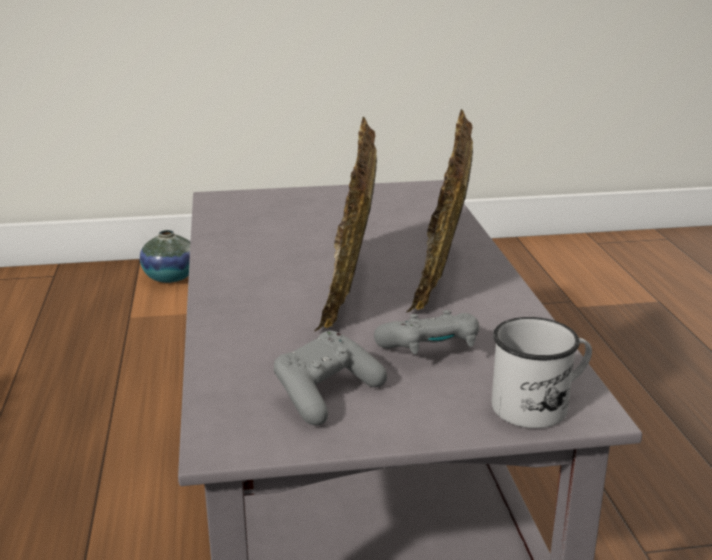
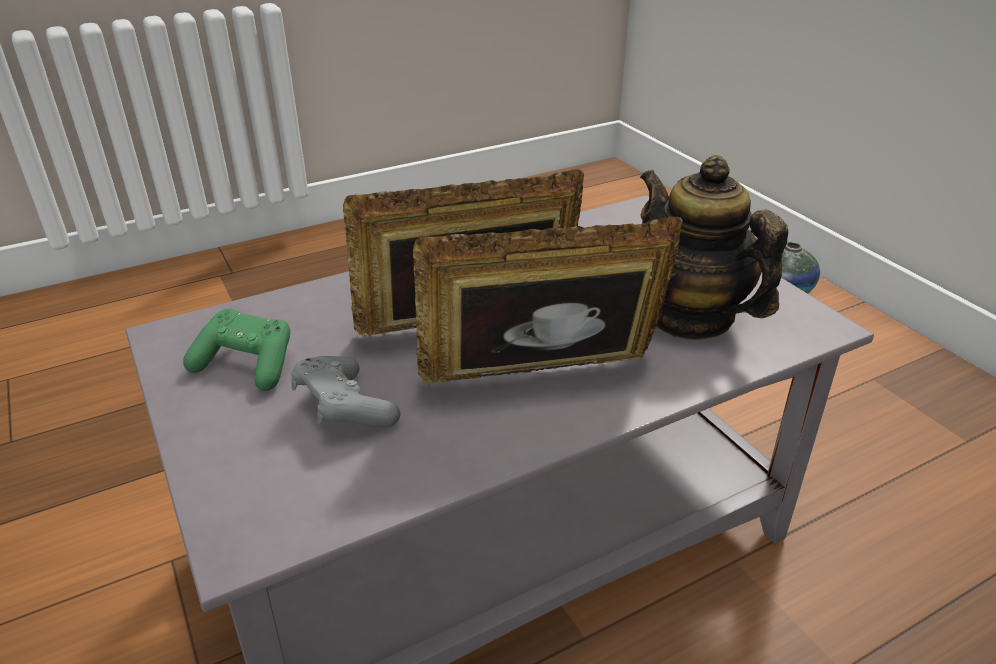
camera: 70 degrees right, 10 degrees up
(326, 394) = (247, 365): grey game controller -> green game controller
(391, 216) = (690, 317): none -> teapot
(540, 405) = (247, 506): white mug -> none

